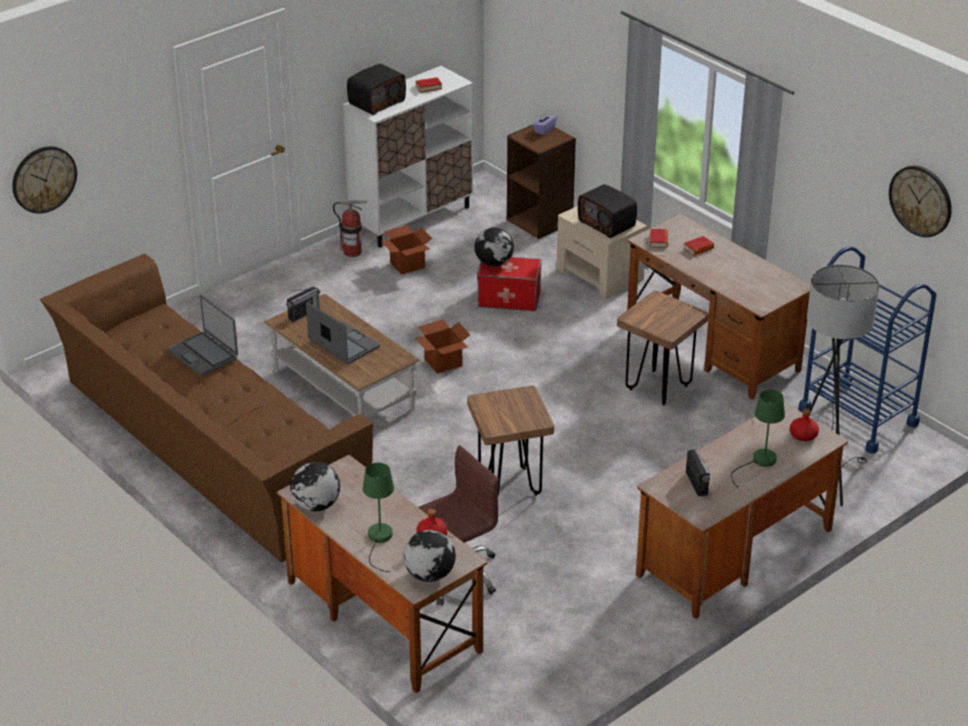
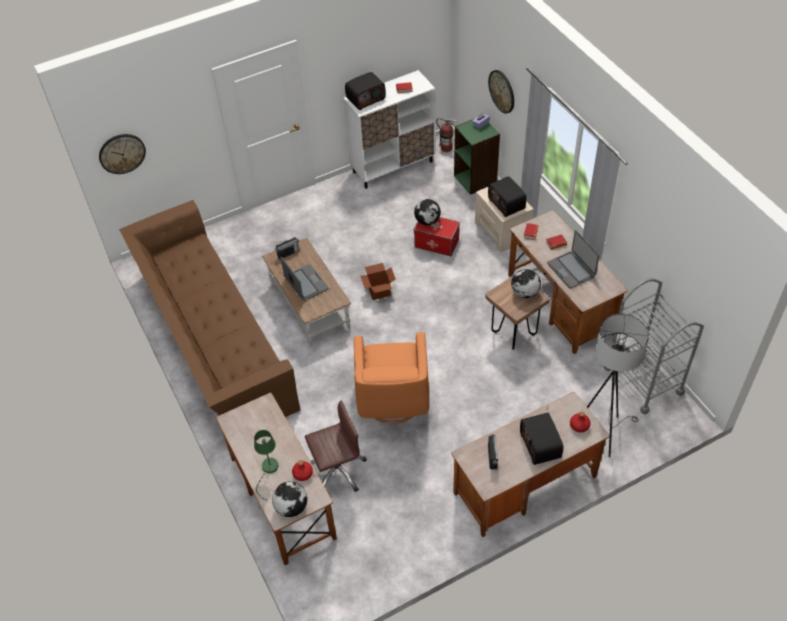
camera: 15 degrees right, 15 degrees up
(203, 354) = (215, 280): laptop -> laptop (571, 270)
(315, 505) = (237, 433): globe -> globe (524, 293)
(352, 252) = (347, 190): fire extinguisher -> fire extinguisher (446, 148)
(407, 265) = (379, 205): cardboard box -> none
(509, 485) = (392, 401): brown stool -> orange armchair
(540, 221) = (475, 179): brown bookcase -> green bookcase
(759, 462) = (541, 445): green table lamp -> radio
(858, 416) = (643, 380): blue cart -> grey cart
(921, 200) = (702, 263): wall clock -> wall clock (502, 91)

